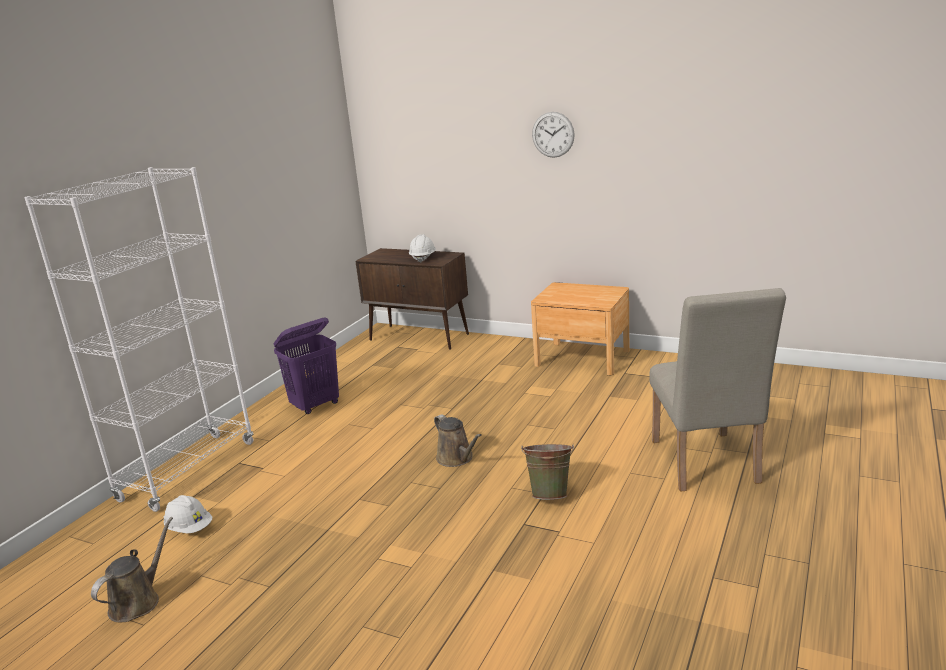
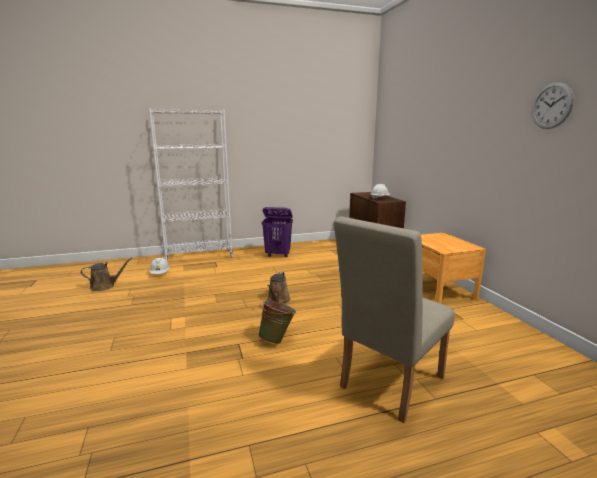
camera: 45 degrees right, 5 degrees down
(553, 134) = (462, 123): wall clock -> wall clock (551, 106)

